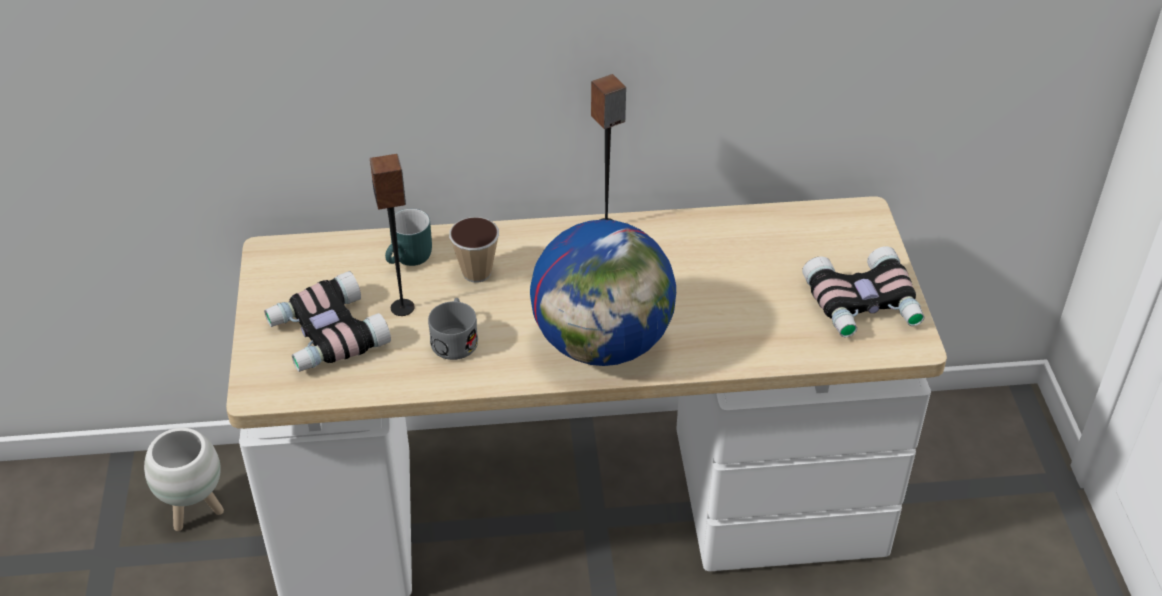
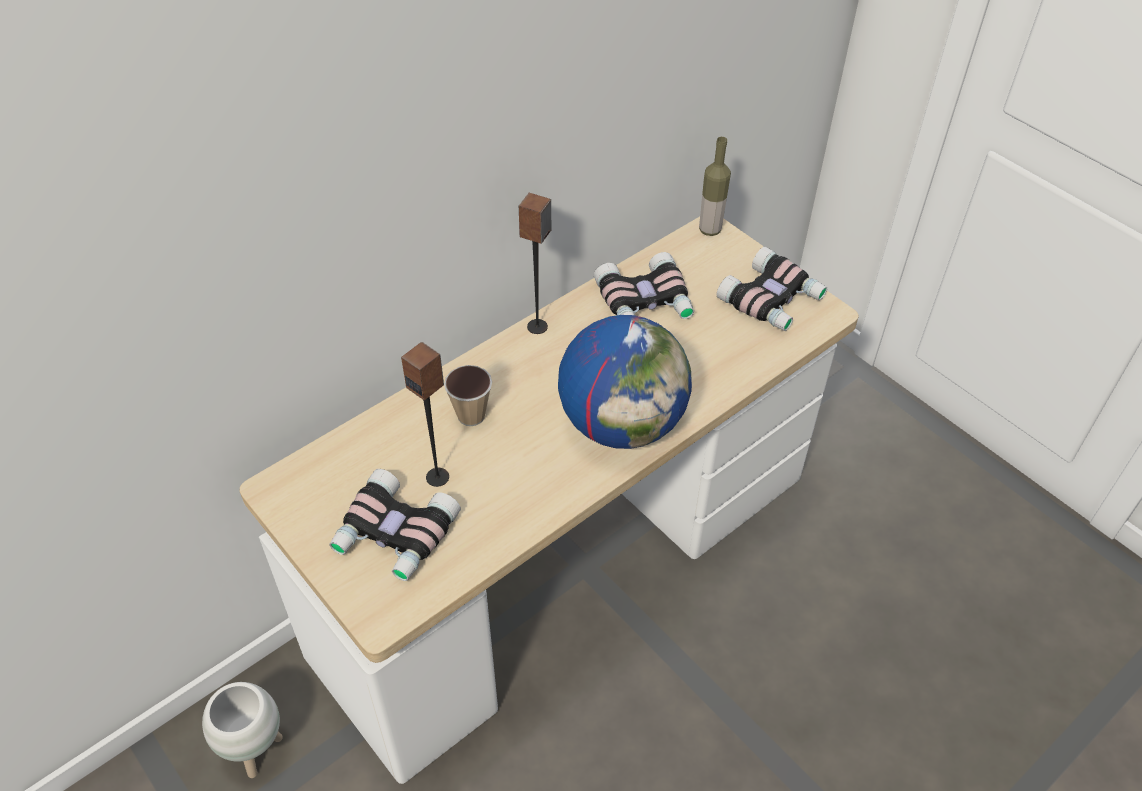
camera: 35 degrees left, 5 degrees up
(411, 259) = (406, 432): turquoise mug -> none
(455, 338) = (505, 480): grey mug -> none
(729, 251) = (645, 303): none -> binoculars
(863, 213) = (710, 230): none -> bottle

